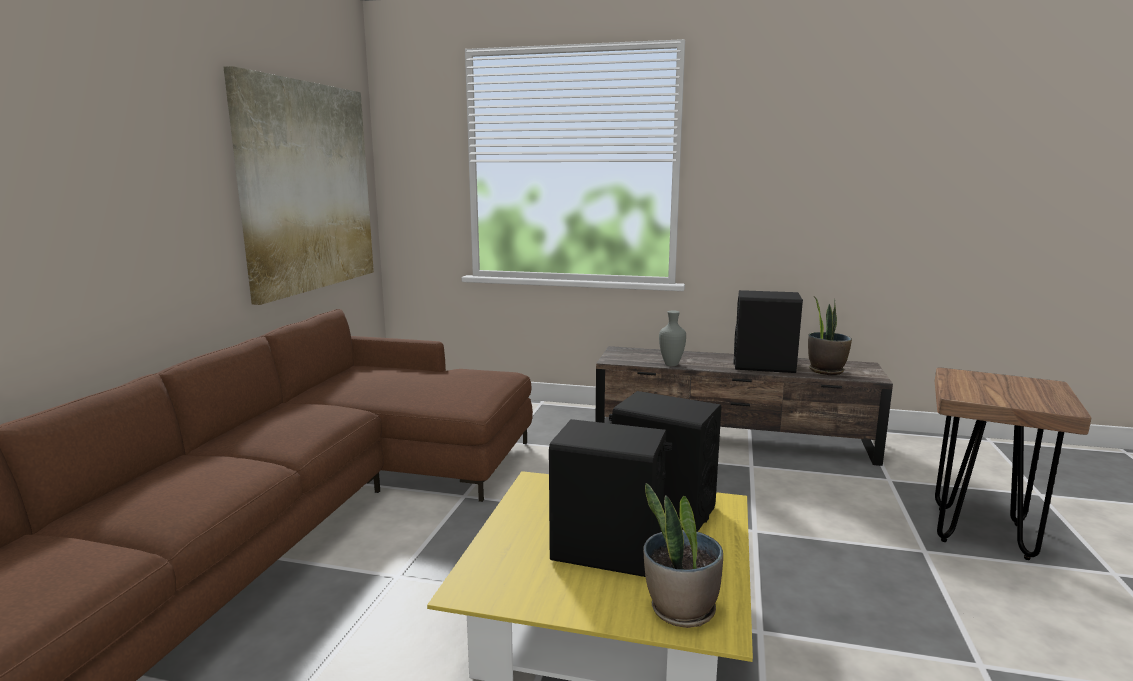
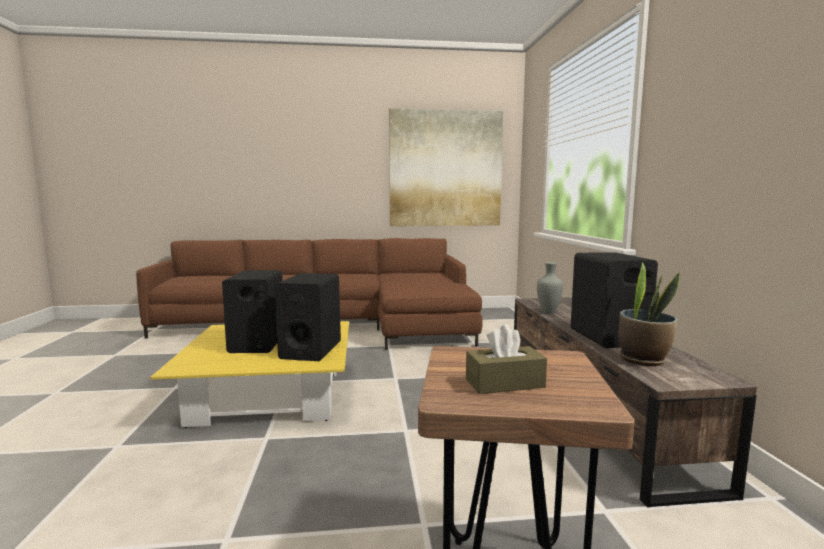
camera: 70 degrees right, 5 degrees down
(680, 610) = (196, 361): potted plant -> none
(1024, 393) = (504, 383): none -> brown tissue box

